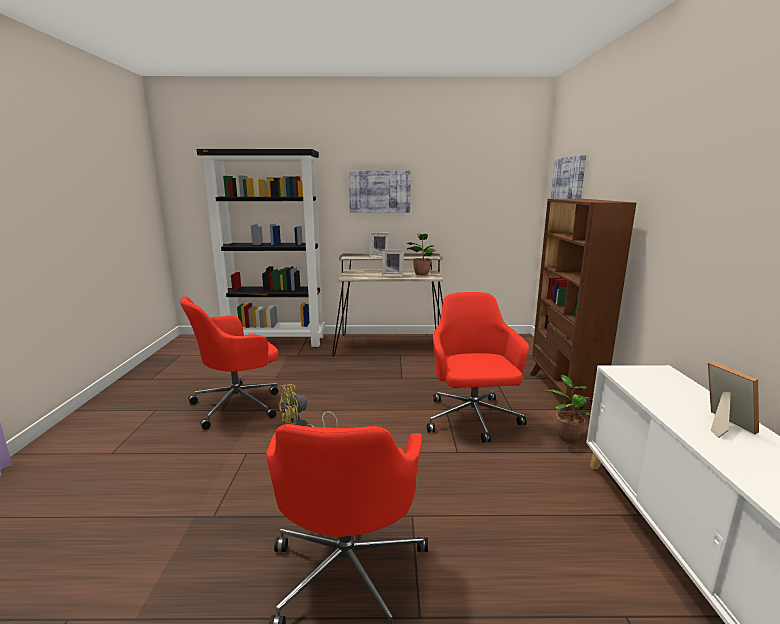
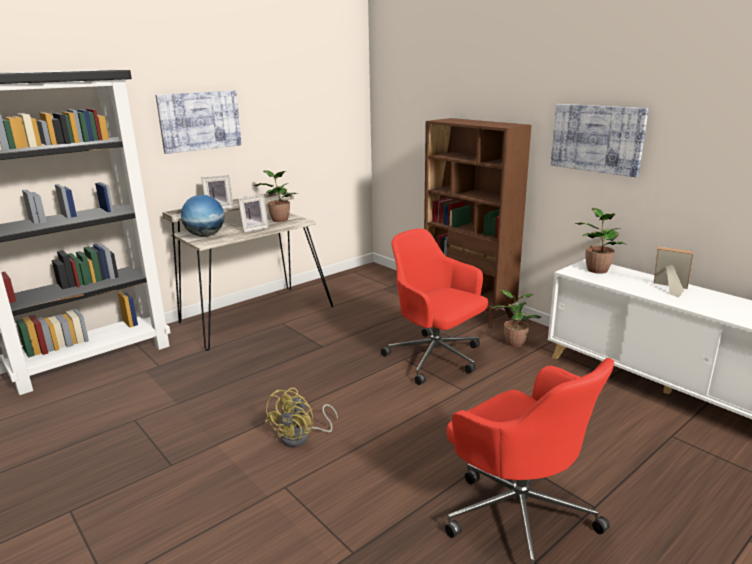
camera: 40 degrees left, 5 degrees up
(239, 404) = (183, 448): red office chair -> none
(357, 274) = (205, 236): none -> globe
(568, 181) = (414, 98): picture -> picture (597, 138)
(655, 377) = (596, 269): none -> potted plant

